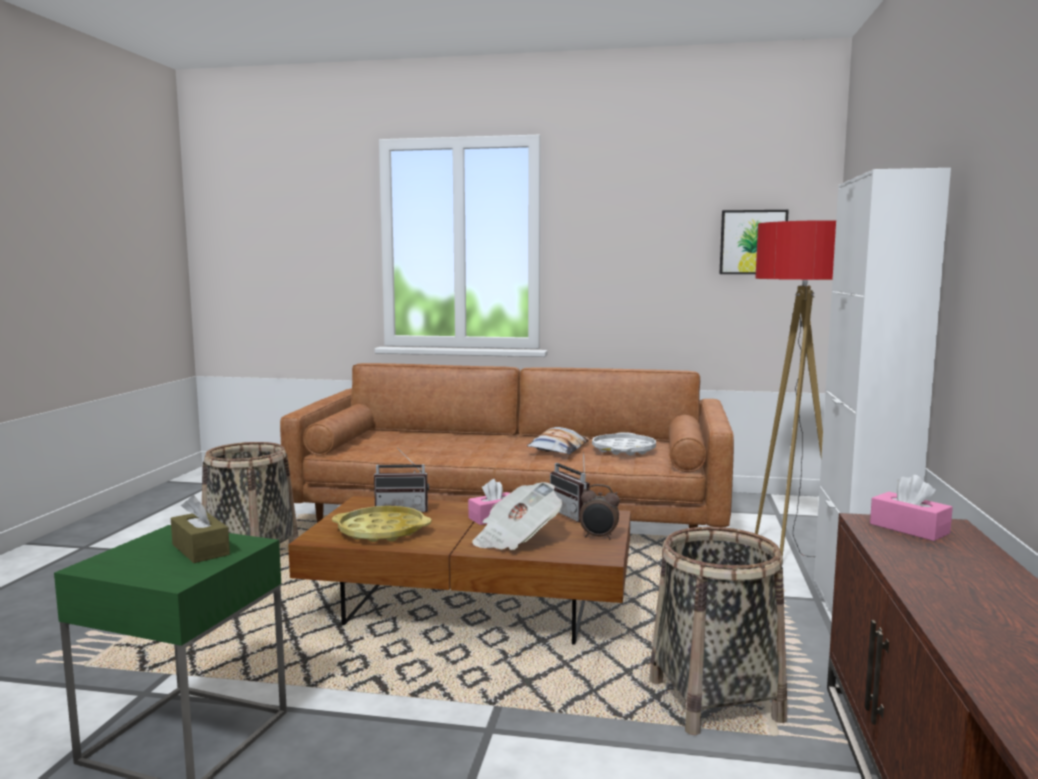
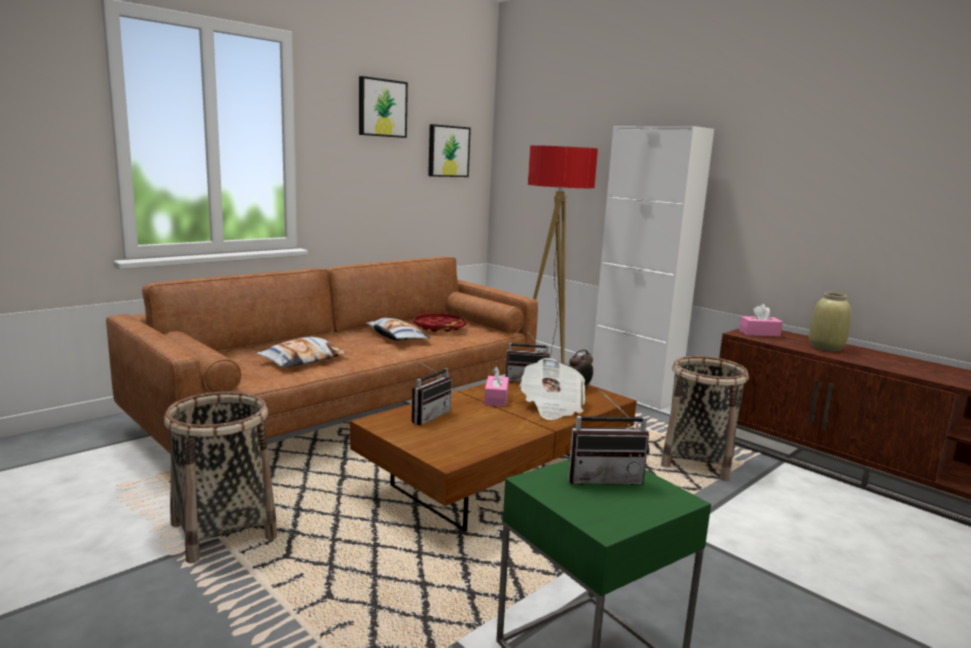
camera: 55 degrees left, 5 degrees up
(200, 549) = (604, 478): brown tissue box -> radio
(381, 531) = (469, 435): yellow tray -> none
(432, 447) = (302, 359): none -> pillow
(624, 450) = (439, 327): white tray -> red tray
(649, 198) = (381, 108): none -> picture
(954, 573) = (825, 347): none -> beige vase

